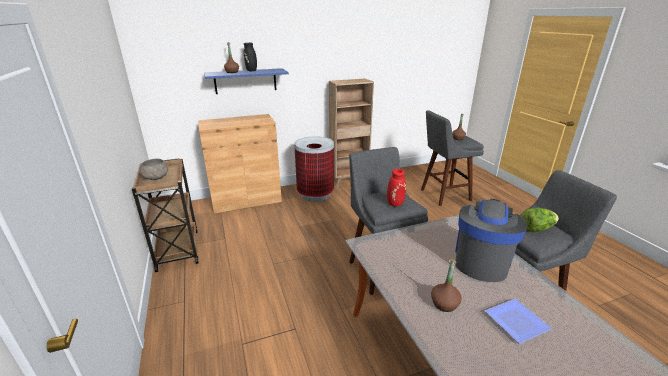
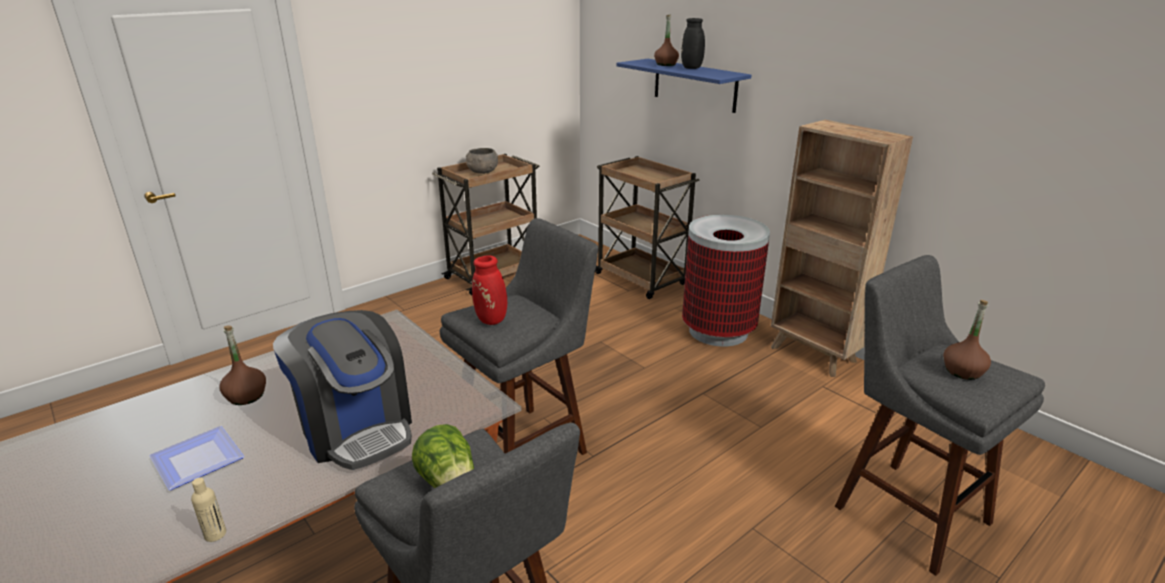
camera: 70 degrees right, 0 degrees up
(246, 200) = (642, 280): brown cabinet -> brown cart
(481, 260) = (356, 429): coffee machine -> coffee machine turned 45 degrees clockwise
(577, 308) = (215, 534): none -> beige bottle

